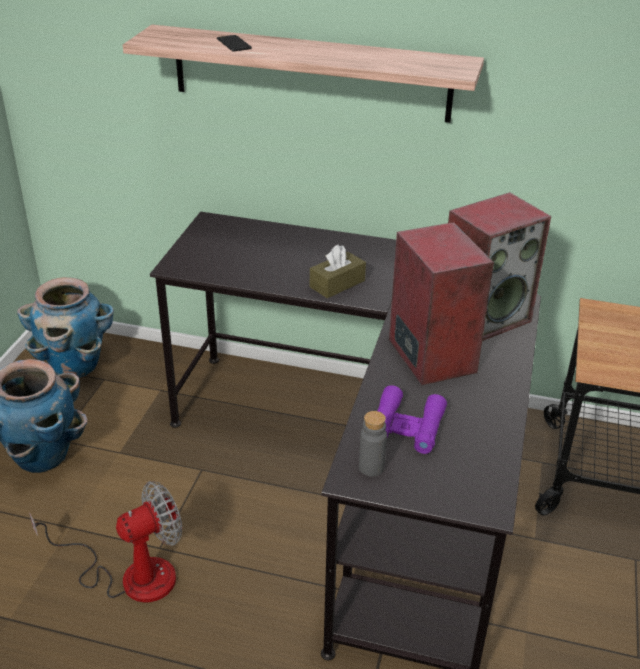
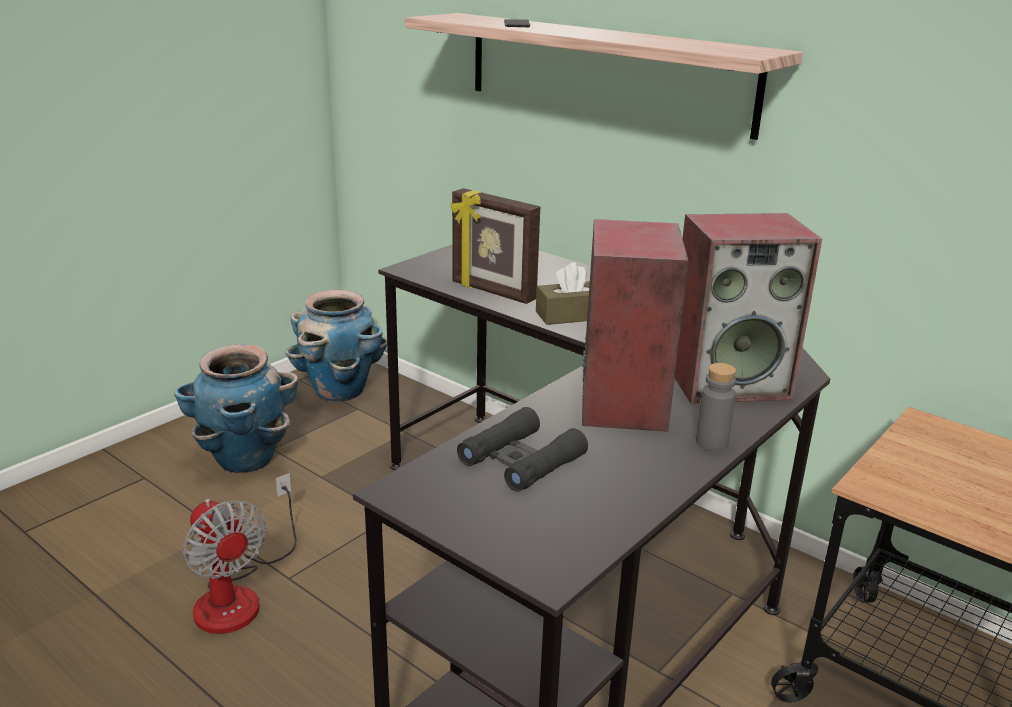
camera: 25 degrees right, 10 degrees down
(131, 575) = (239, 594): fan -> fan turned 60 degrees clockwise
(261, 275) = (492, 292): none -> picture frame
(371, 467) = (436, 487): grey bottle -> grey bottle (711, 442)
(406, 427) = (521, 460): purple binoculars -> black binoculars

